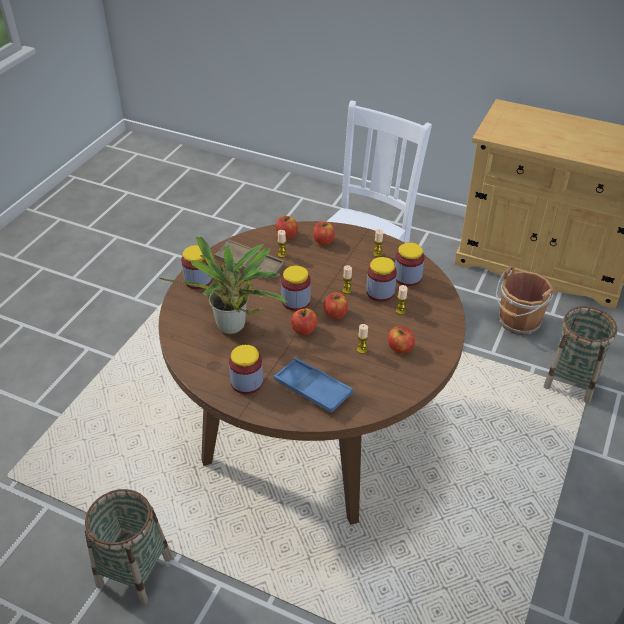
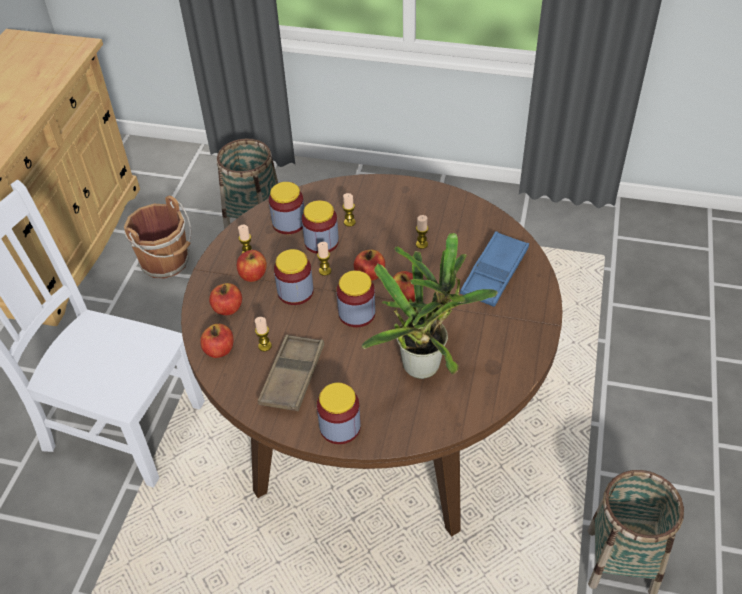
camera: 100 degrees left, 5 degrees up
(247, 382) = (507, 329): jar -> jar (295, 292)
(400, 348) = (408, 216): apple -> apple (253, 275)

